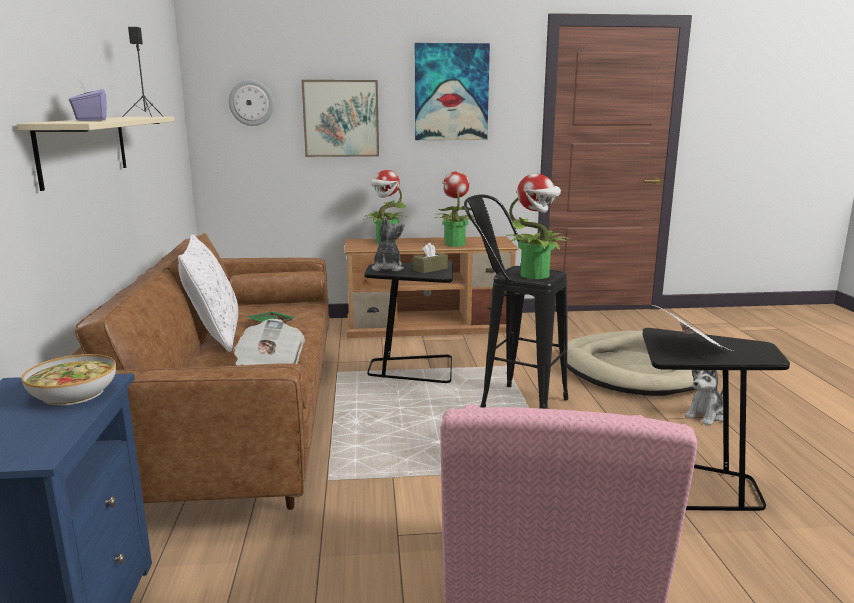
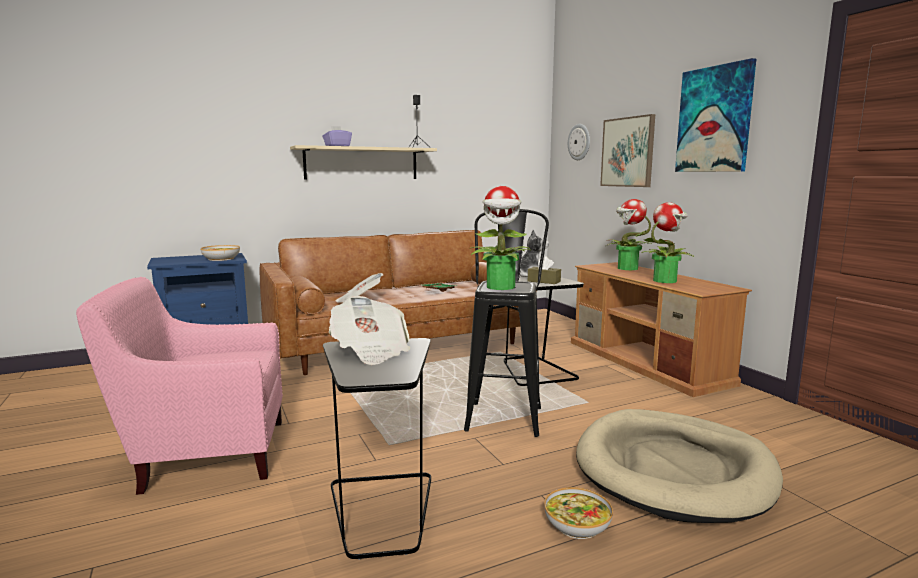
camera: 70 degrees right, 5 degrees down
(215, 336) = (409, 287): white pillow -> none
(706, 415) = (577, 525): plush toy -> bowl

